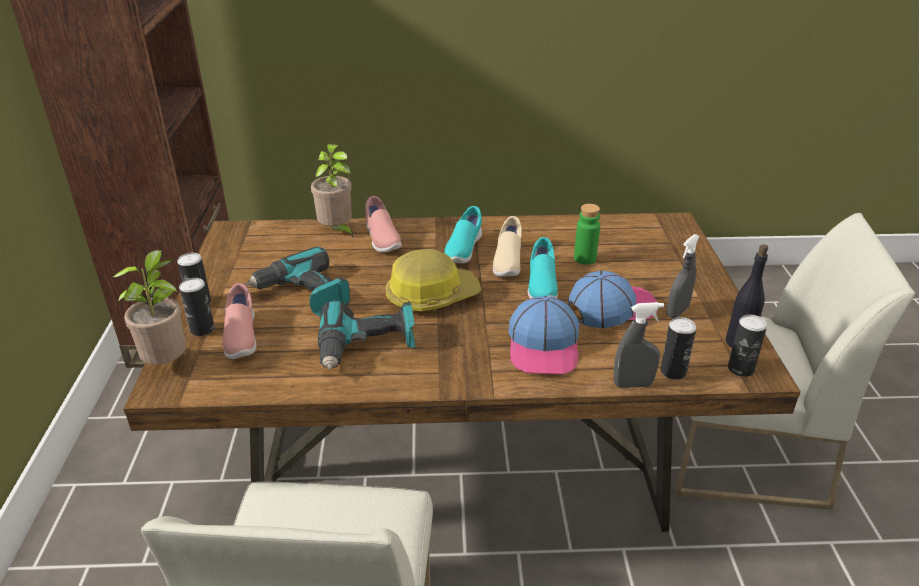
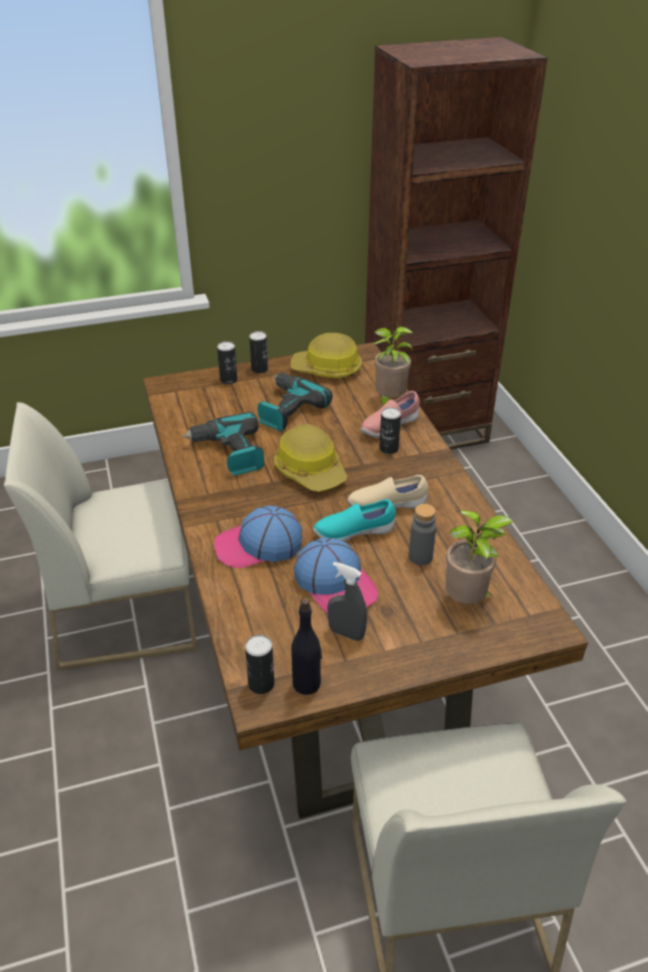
camera: 75 degrees right, 5 degrees up
(169, 363) = (188, 379): potted plant -> potted plant (467, 601)
(241, 338) = (223, 397): pink shoe -> none
(244, 257) = (327, 369): none -> hard hat
(463, 250) = (394, 475): turquoise shoe -> none
(585, 259) = (420, 557): green bottle -> grey bottle
(633, 384) = (218, 606): grey spray bottle -> none
(673, 372) = (243, 632): can -> can (388, 449)

